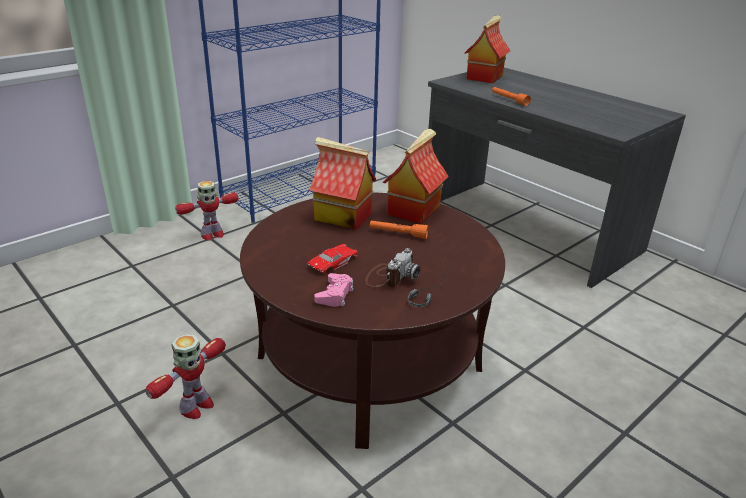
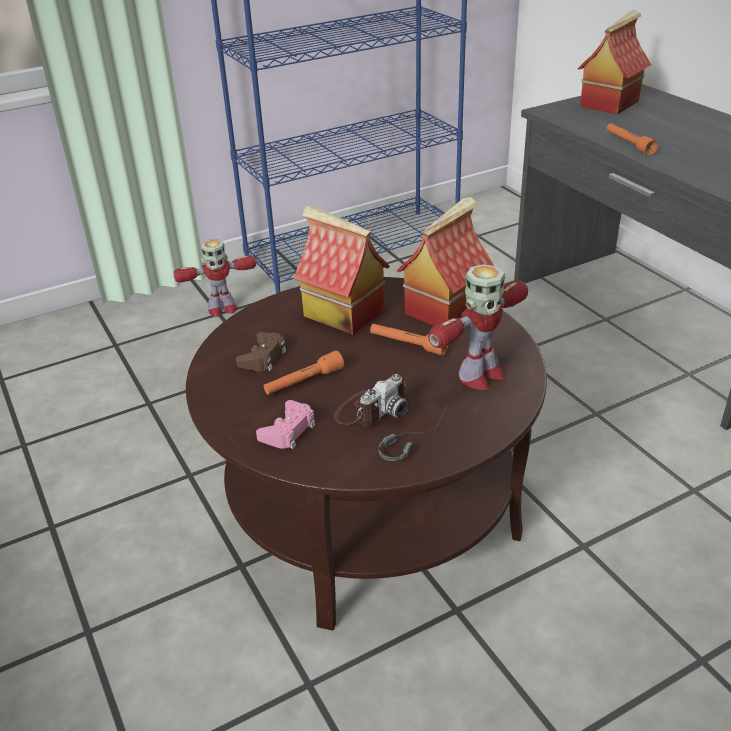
camera: 15 degrees right, 5 degrees up
(196, 407) = (139, 543): toy robot -> toy robot (480, 376)
(295, 248) = (263, 357): none -> brown game controller
(333, 262) = (304, 382): red toy car -> orange flashlight

